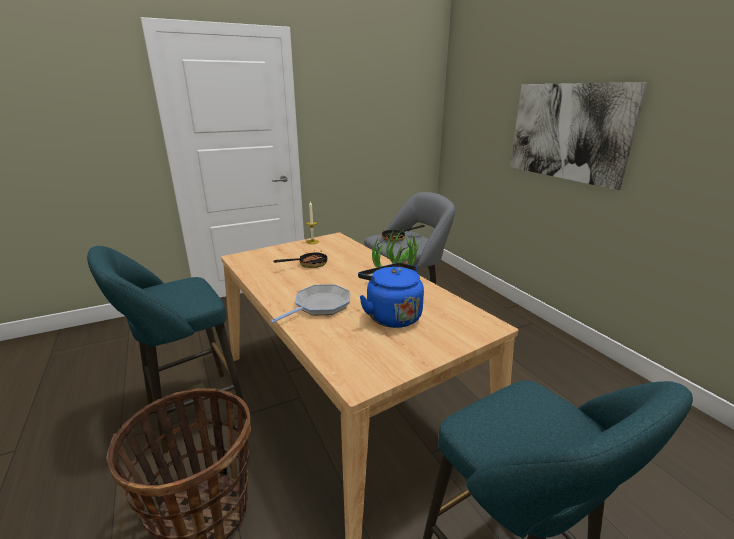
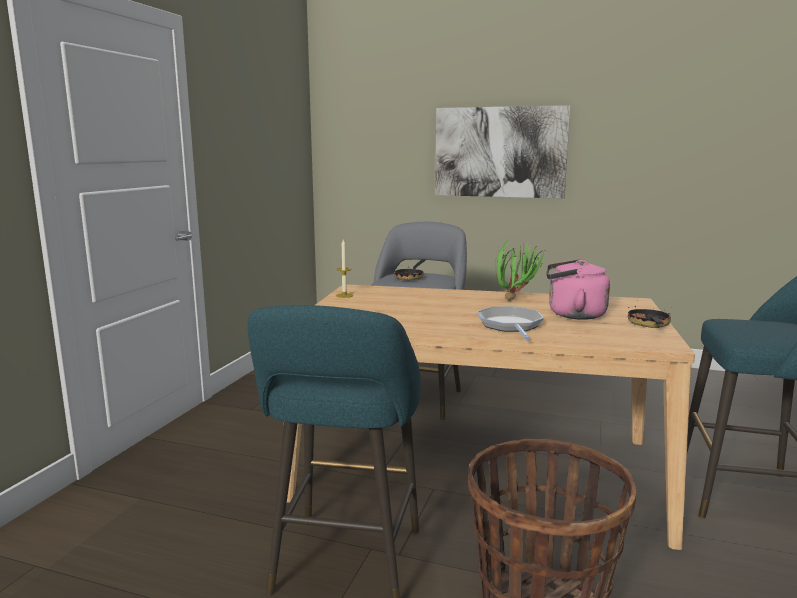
camera: 45 degrees left, 10 degrees down
(308, 264) = (404, 309): frying pan -> frying pan (648, 325)
(391, 316) = (572, 314): blue kettle -> pink kettle

